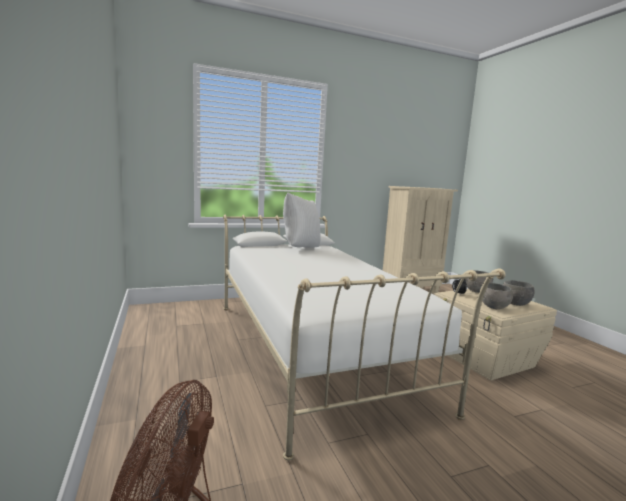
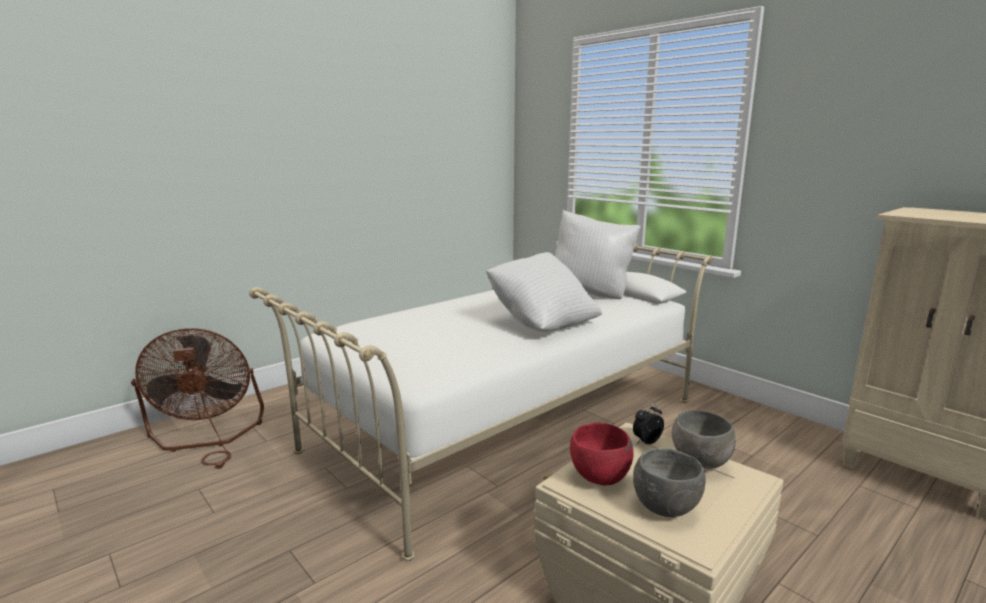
camera: 70 degrees right, 5 degrees up
(349, 263) = (542, 323): none -> white pillow
(494, 307) = (599, 478): grey bowl -> red bowl

